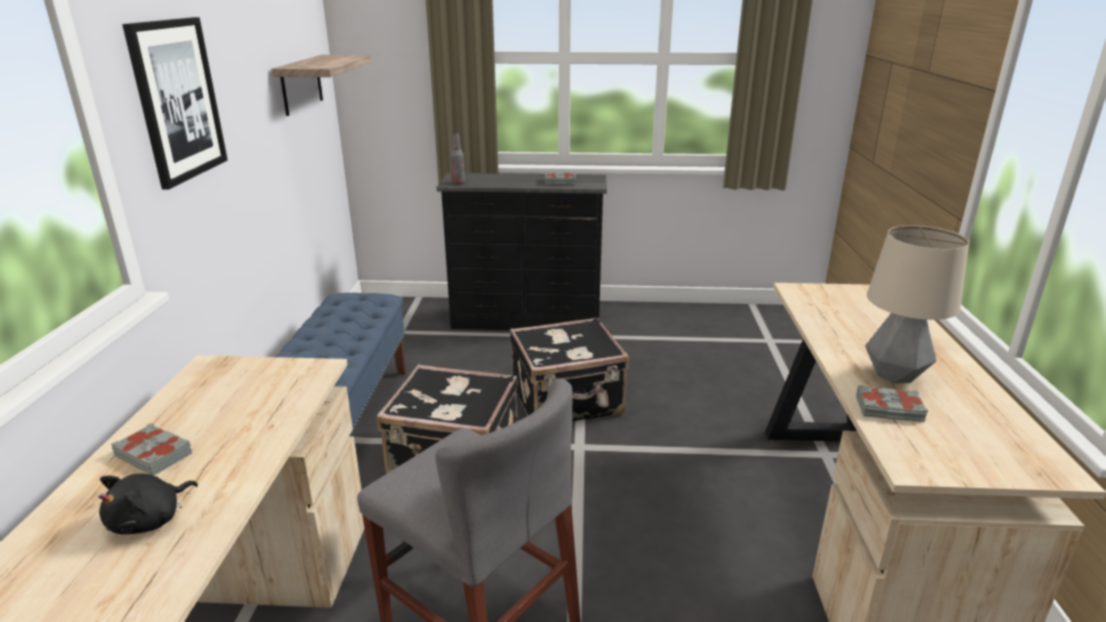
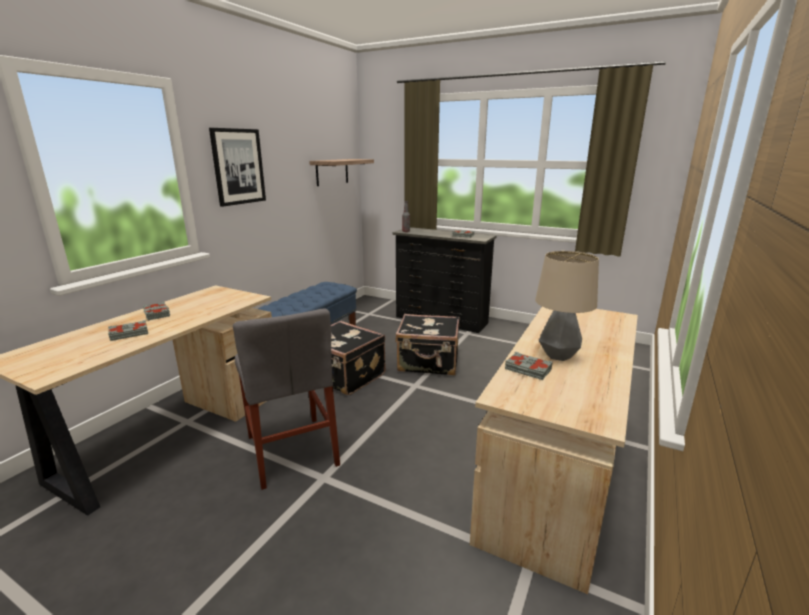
camera: 25 degrees right, 5 degrees down
(150, 520) = (129, 333): black plush toy -> grey book

